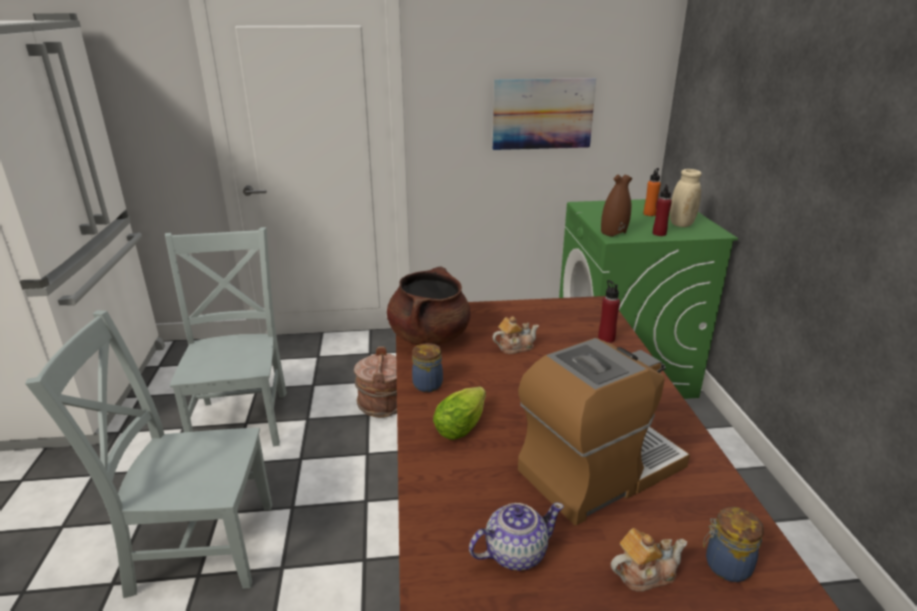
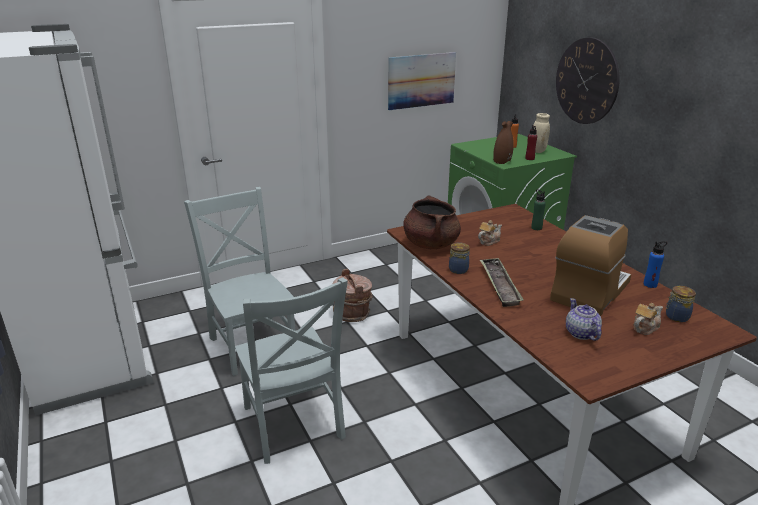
camera: 20 degrees left, 0 degrees up
(197, 546) = (293, 425): grey chair -> grey chair turned 90 degrees counterclockwise
(463, 424) = (499, 285): lettuce -> tray
(514, 553) = (581, 333): teapot -> teapot turned 60 degrees counterclockwise
(606, 338) = (536, 228): red bottle -> green bottle
(723, 481) = (650, 284): none -> blue bottle
(762, 125) = (586, 81): none -> wall clock

